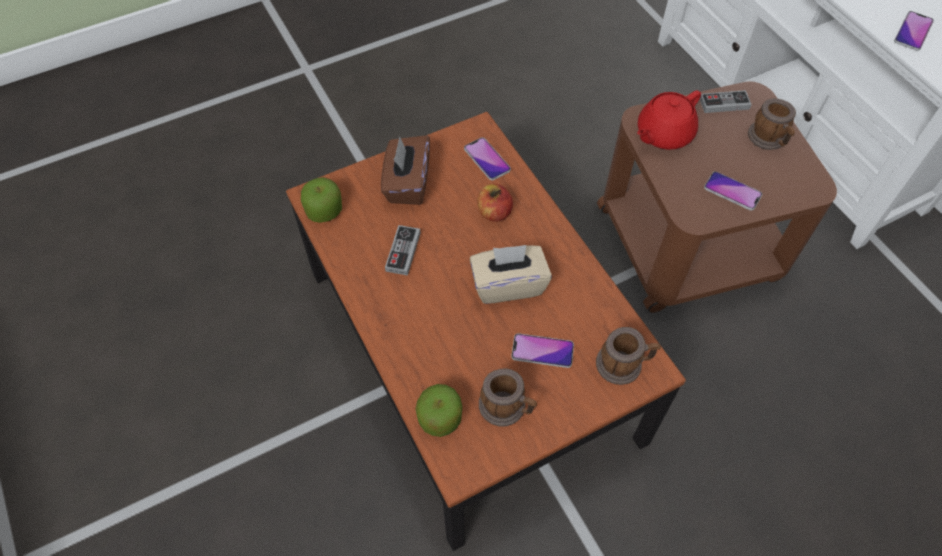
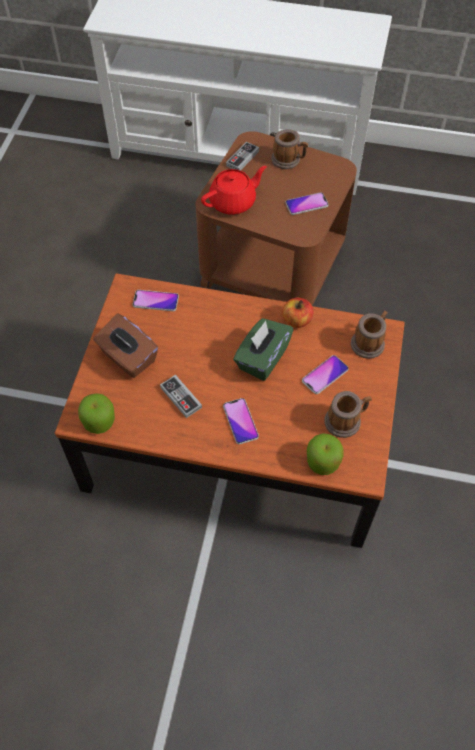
camera: 50 degrees left, 0 degrees up
(494, 212) = (201, 327): apple -> apple (296, 320)
(508, 284) = (262, 358): beige tissue box -> green tissue box
(663, 134) = (233, 202): red teapot -> red teapot turned 120 degrees counterclockwise
(913, 32) = (311, 41): phone -> phone (240, 421)

